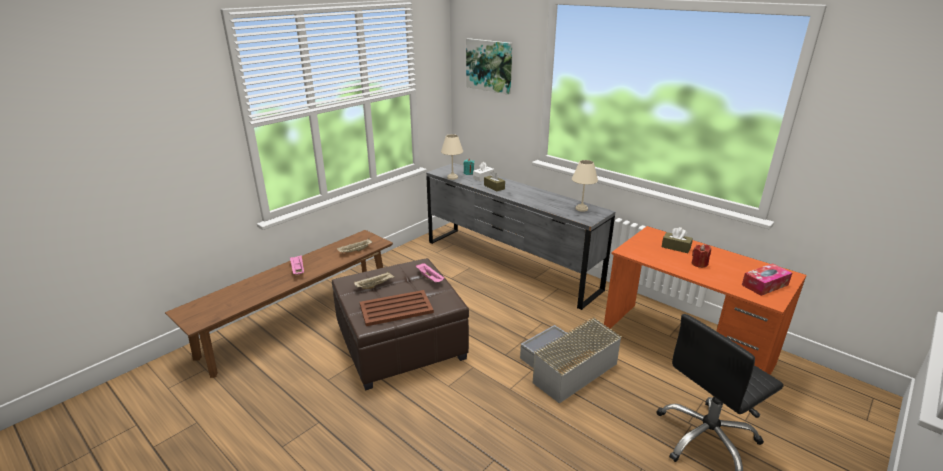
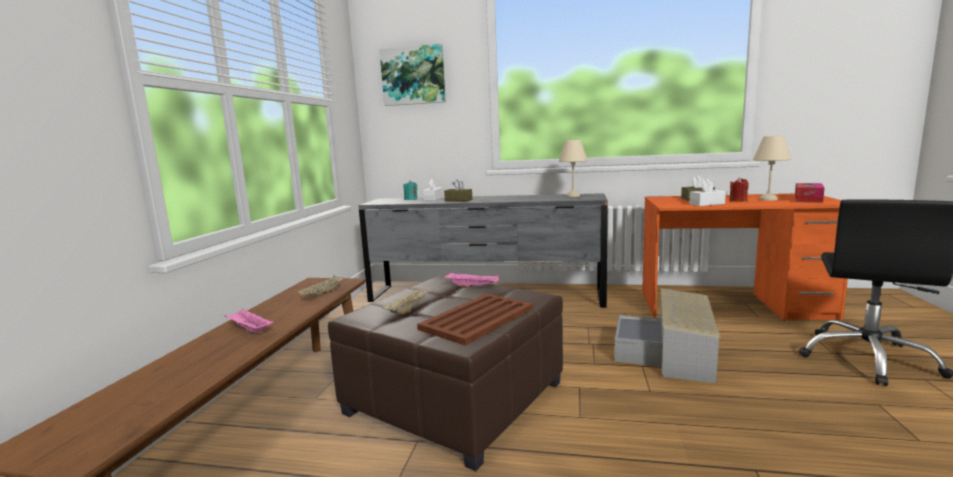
camera: 30 degrees left, 15 degrees down
(453, 177) = (398, 202): beige table lamp -> beige table lamp (769, 199)
(660, 260) = (707, 204): none -> white tissue box

